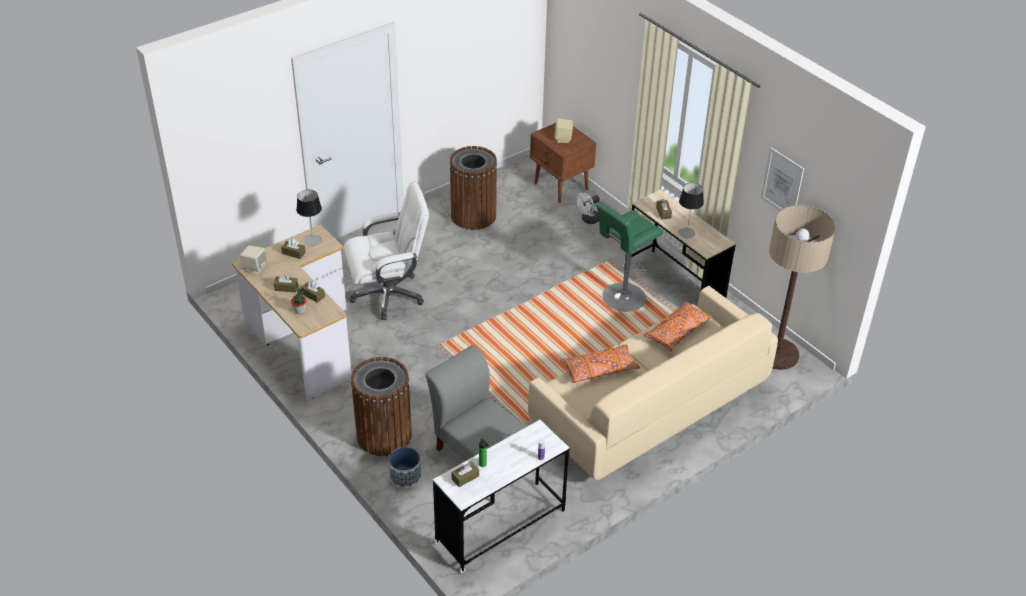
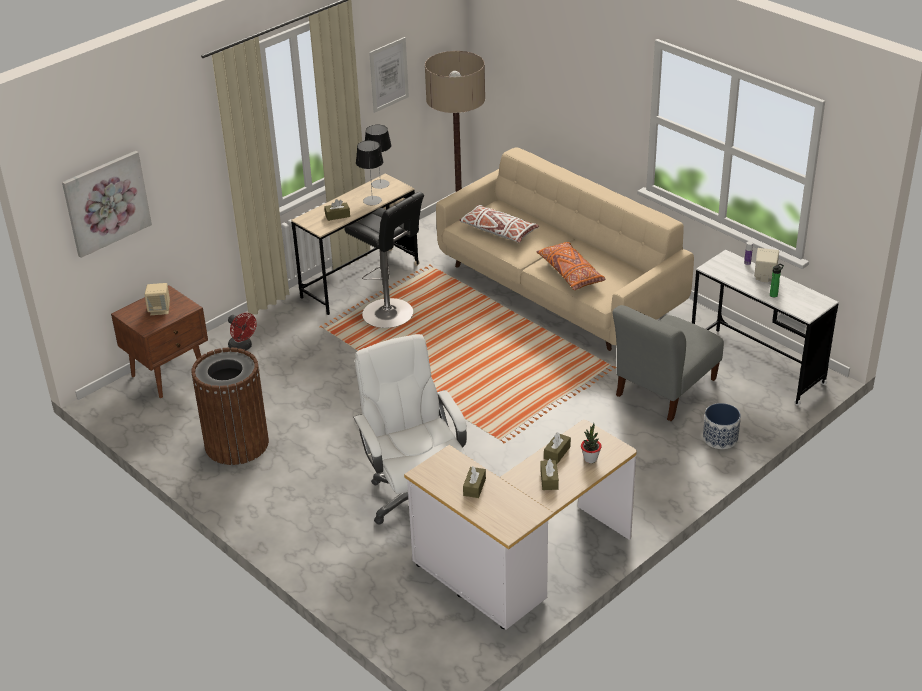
camera: 95 degrees left, 5 degrees down
(255, 268) = (516, 518): beige speaker -> beige speaker (764, 276)
(312, 240) = (442, 474): table lamp -> table lamp (380, 184)
(384, 435) = (665, 464): brown trash can -> none
(465, 477) = (797, 303): brown tissue box -> none
(579, 50) = (106, 202): none -> picture
(588, 220) = (242, 347): white fan -> red fan
(621, 298) = (390, 314): green stool -> black stool
(677, 332) = (498, 231): orange pillow -> white pillow

